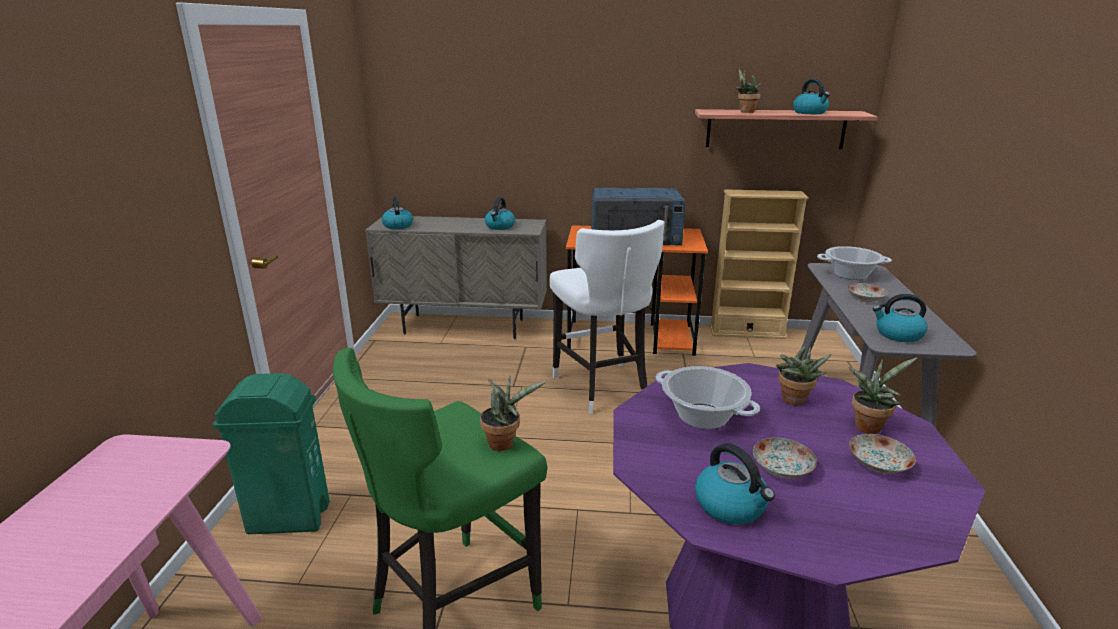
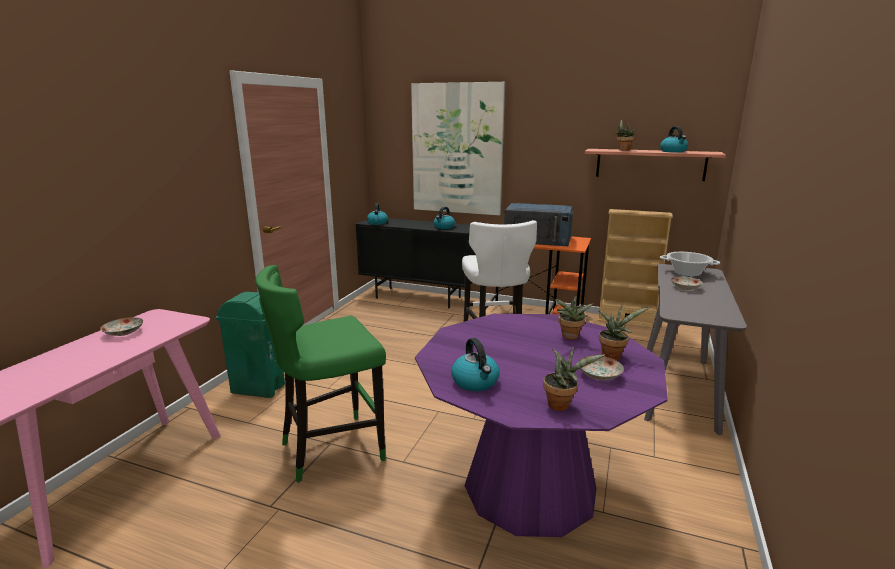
camera: 15 degrees right, 5 degrees down
(465, 327) = (418, 298): beige cabinet -> black cabinet
(504, 443) = (362, 337): potted plant -> potted plant (561, 405)
(509, 113) = (457, 149): none -> picture
(702, 416) = (497, 337): cooking pot -> none
(782, 468) = (528, 369): plate -> plate (124, 333)
(898, 334) = (690, 310): kettle -> none

